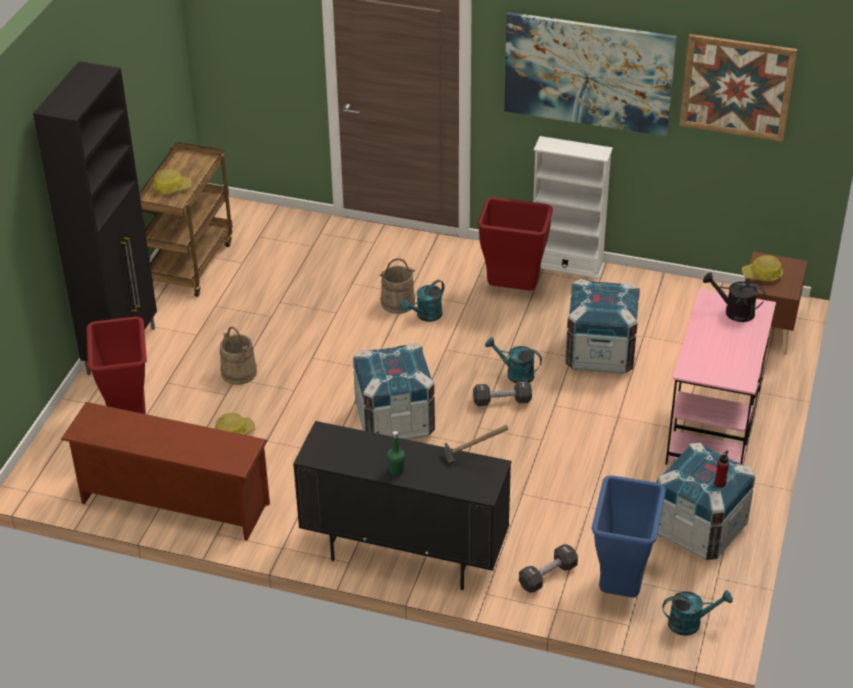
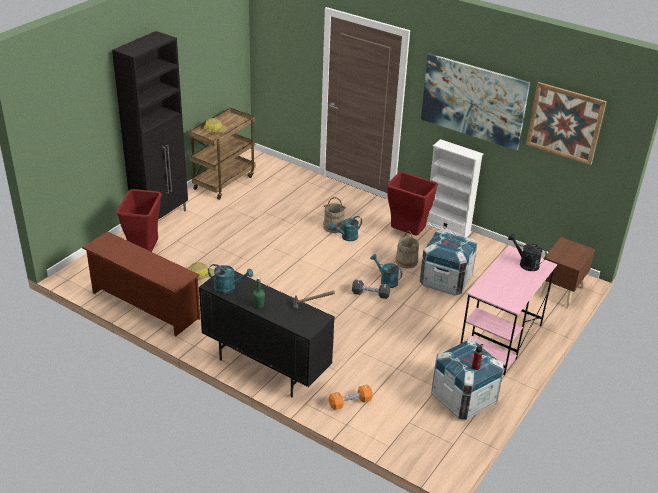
camera: 15 degrees right, 5 degrees down
(238, 373) = (220, 244): beige bucket -> beige bucket (406, 261)
(395, 421) = (299, 290): crate -> none
(548, 576) = (350, 402): black dumbbell -> orange dumbbell
(622, 587) = (395, 422): blue trash can -> none
(690, 623) = (431, 456): turquoise watering can -> turquoise watering can (229, 288)
(762, 275) = (561, 251): hard hat -> none

